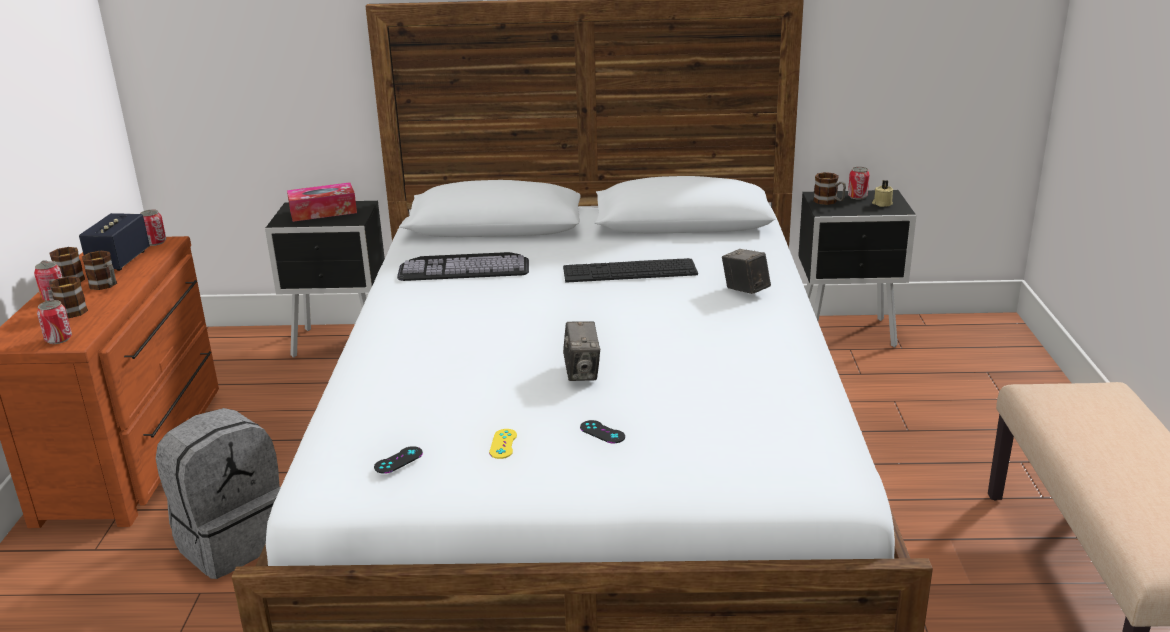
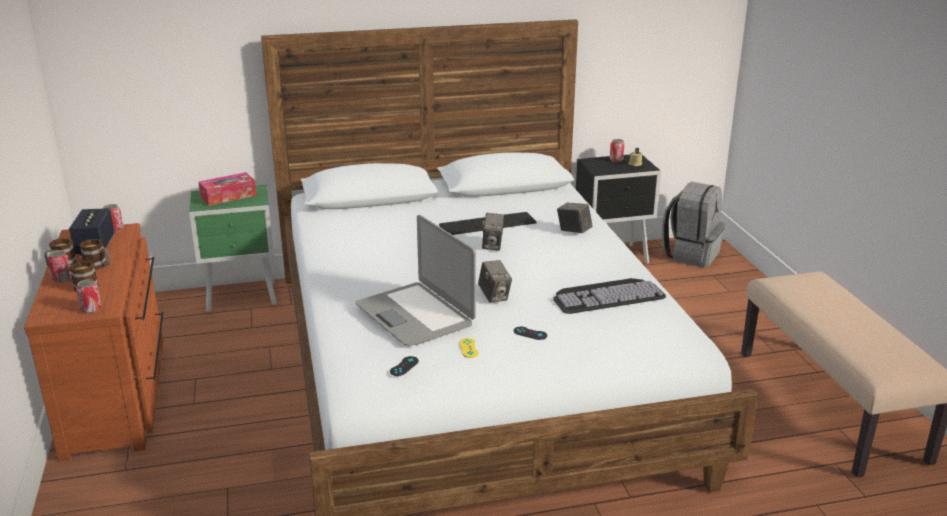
camera: 15 degrees left, 0 degrees up
(232, 541) = (233, 449): grey backpack -> grey backpack (691, 254)
(343, 343) = (243, 298): black nightstand -> green nightstand
(456, 388) = (415, 315): none -> laptop
(465, 266) = (366, 230): keyboard -> keyboard (607, 295)
(620, 301) = (492, 245): none -> camera
(829, 202) = (599, 165): mug -> none

